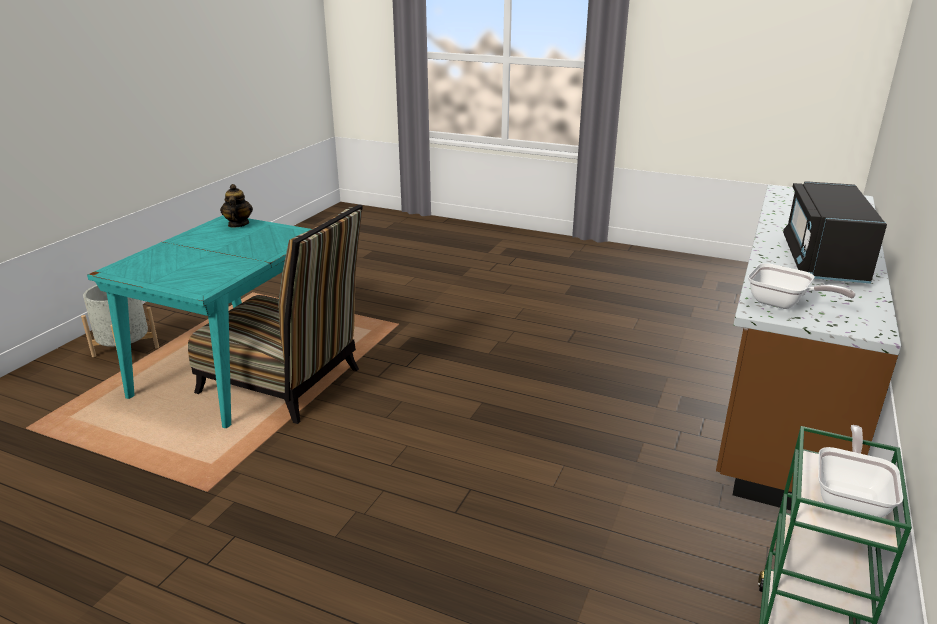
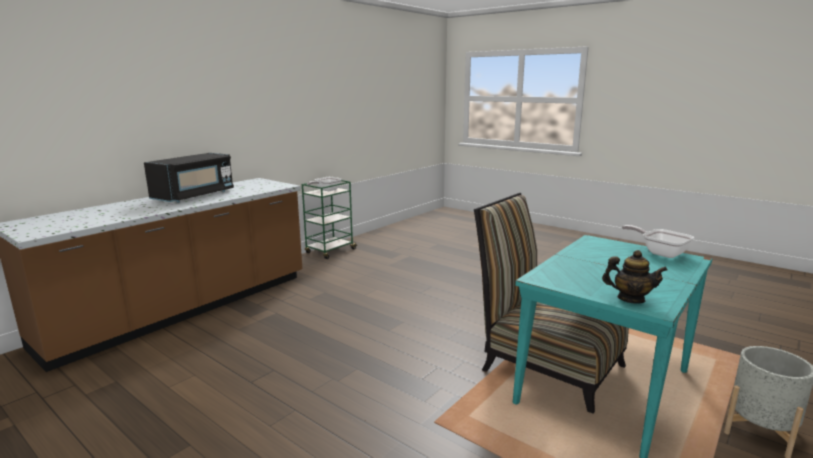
camera: 165 degrees left, 10 degrees down
(238, 224) = (630, 299): teapot -> teapot turned 75 degrees counterclockwise
(783, 304) = (269, 186): frying pan -> frying pan (660, 253)

